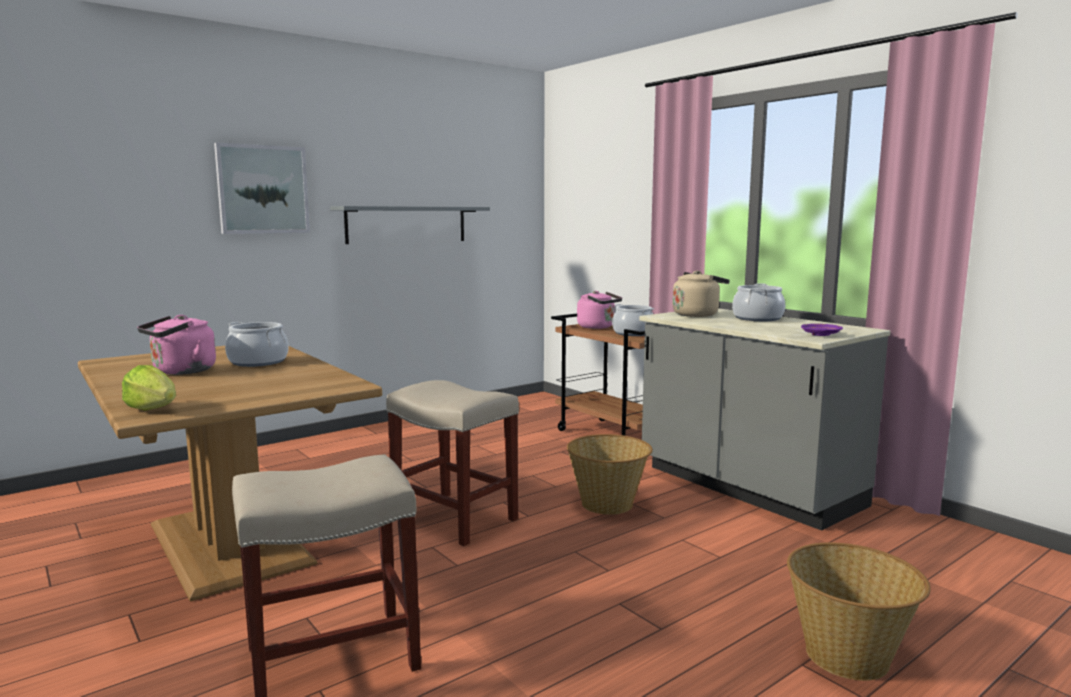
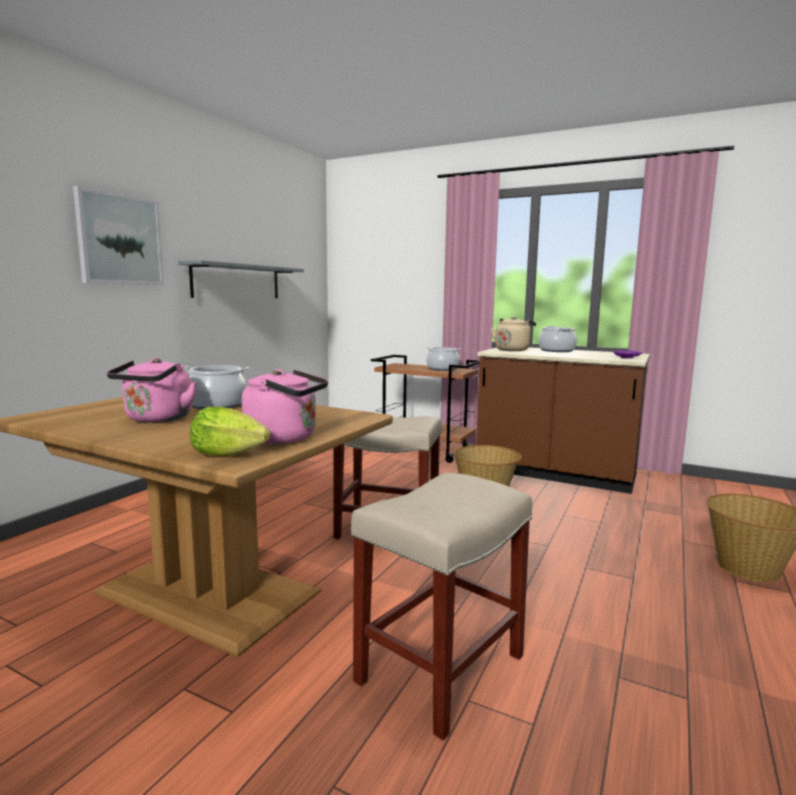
camera: 25 degrees left, 0 degrees up
(598, 327) = (407, 366): pink kettle -> pink kettle (285, 438)
(747, 488) = (555, 473): grey counter -> brown counter

